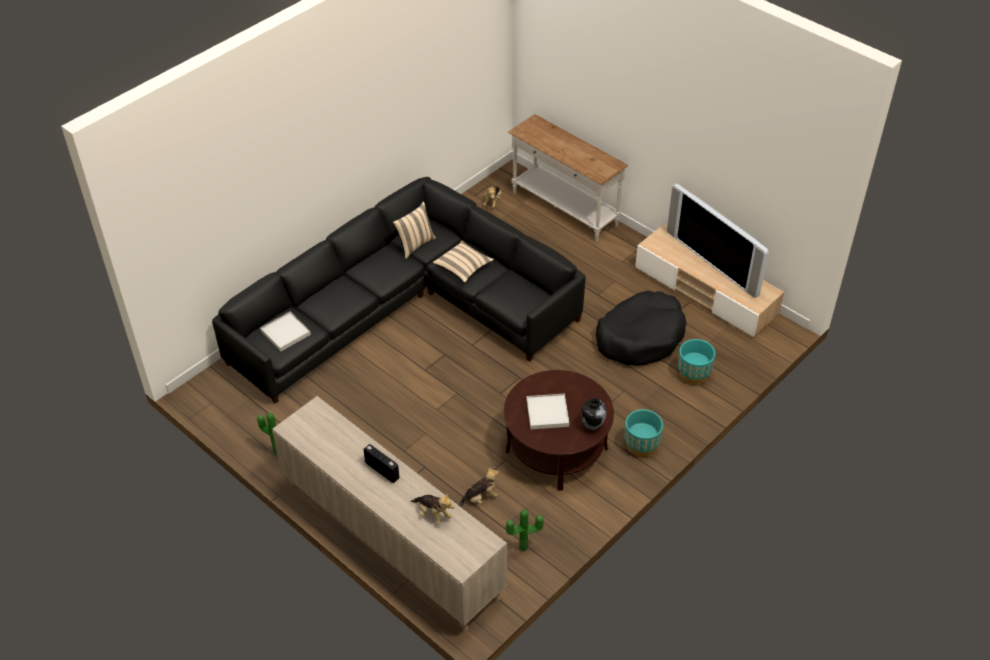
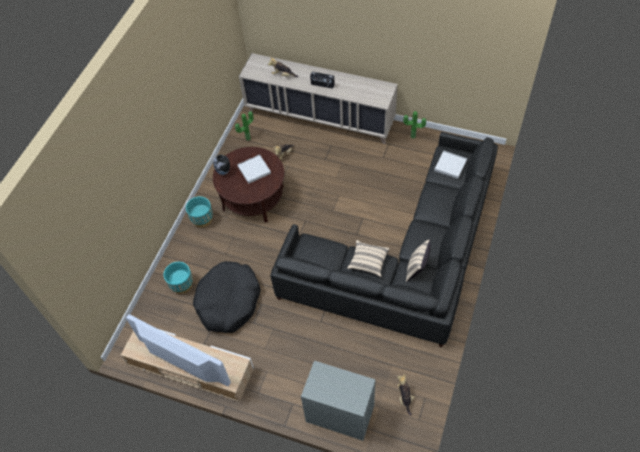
camera: 160 degrees right, 10 degrees up
(564, 209) = (339, 414): white console table -> grey dresser

